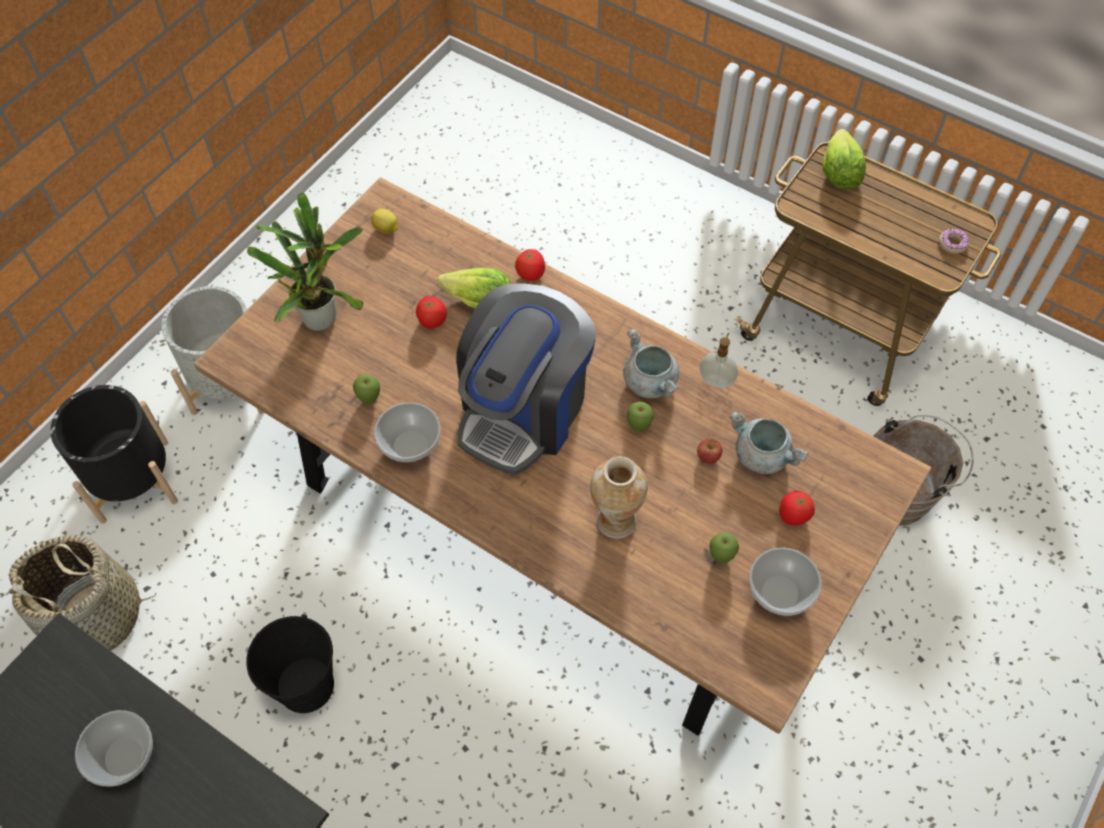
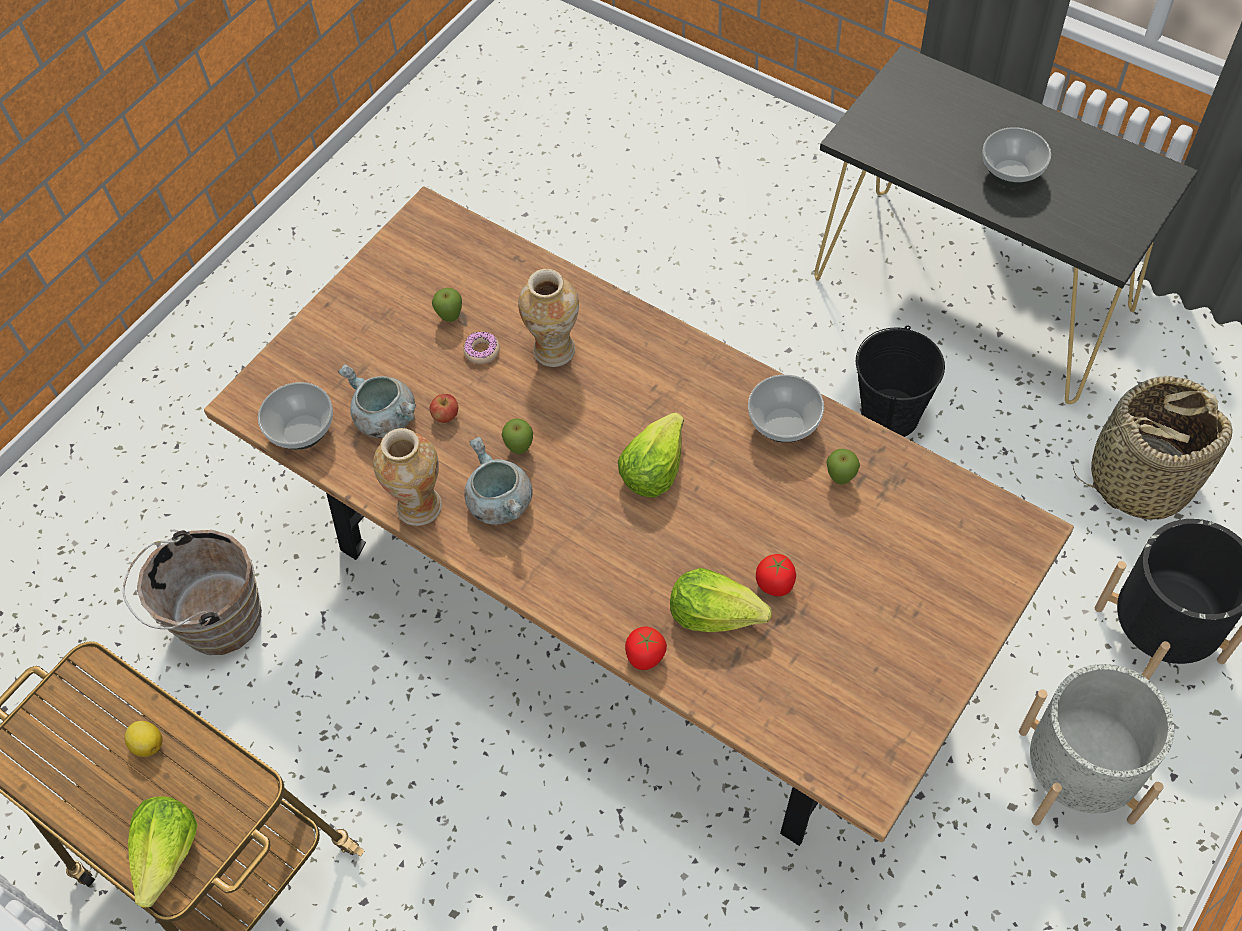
camera: 175 degrees left, 0 degrees up
(321, 315) = (924, 593): potted plant -> none
(386, 229) = (858, 733): lemon -> lemon (148, 743)
(524, 409) = (653, 468): coffee machine -> lettuce
(716, 380) = (420, 505): soap dispenser -> vase
(780, 594) = (398, 286): bowl -> bowl (302, 431)
(793, 516) = (367, 357): tomato -> none
(952, 244) = (53, 719): donut -> donut (482, 351)

